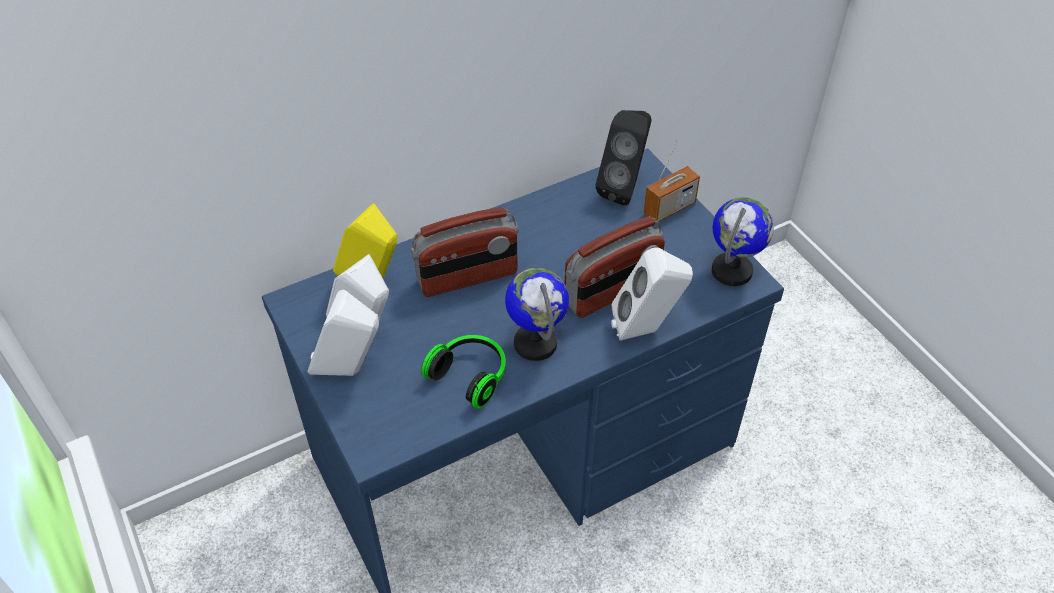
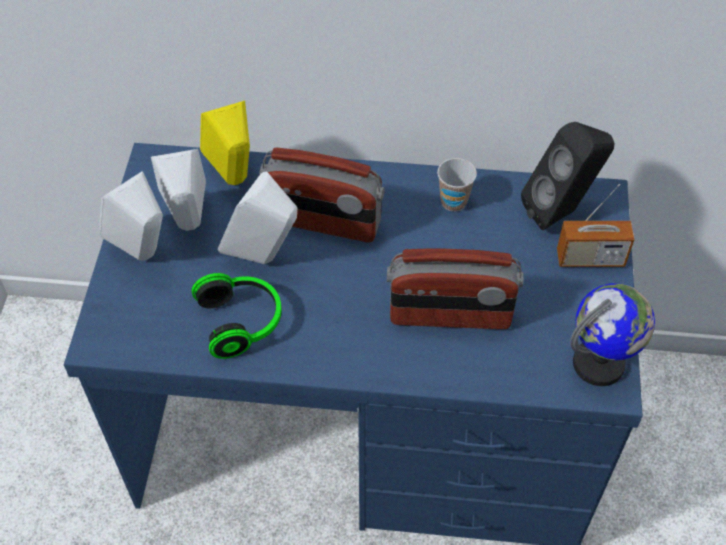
camera: 35 degrees right, 5 degrees up
(535, 343) = (329, 324): globe -> none
(548, 217) = (453, 202): none -> cup
(646, 329) = (450, 375): white speaker -> white speaker (264, 259)

